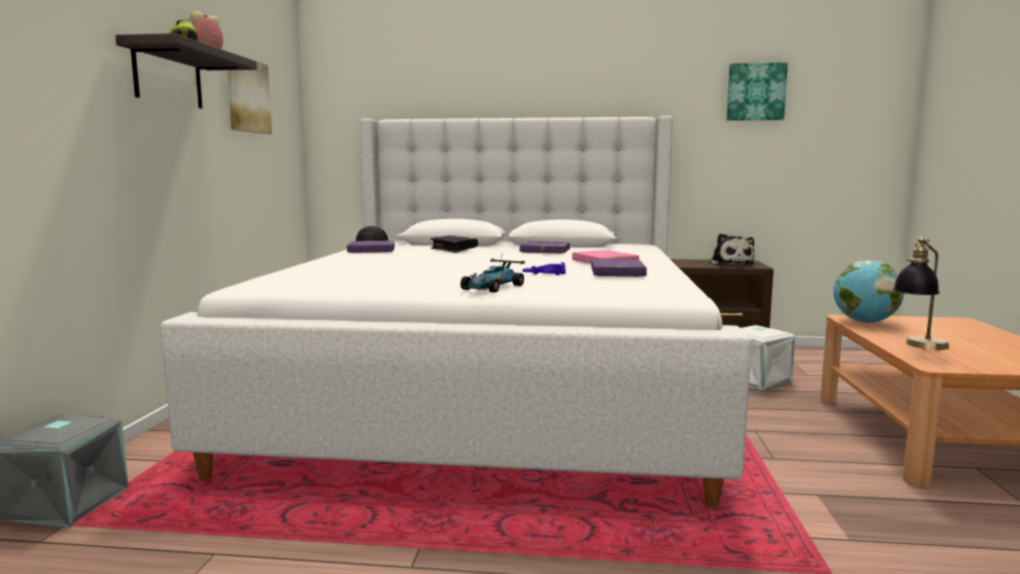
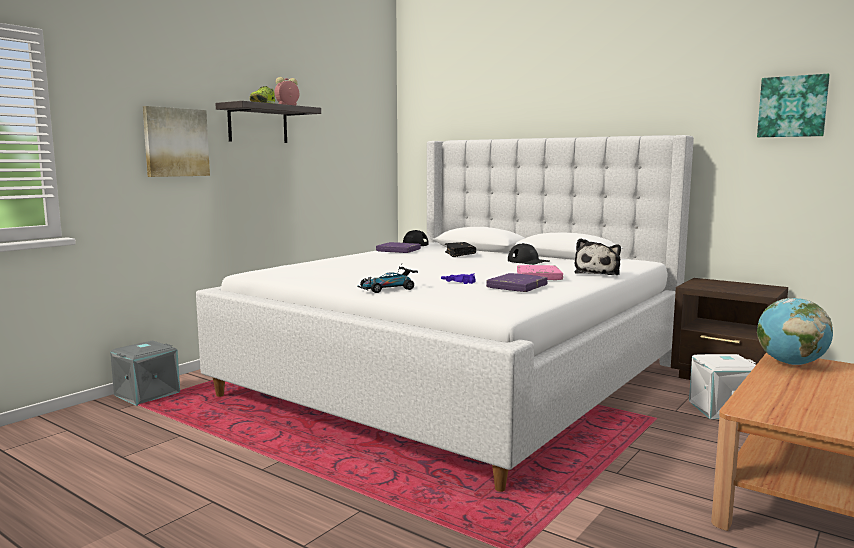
camera: 30 degrees right, 0 degrees up
(247, 96) = (333, 129): picture -> picture (175, 142)
(545, 251) = (528, 261): purple book -> black cap
(730, 263) = (742, 288): plush toy -> plush toy (598, 273)
(918, 347) = (779, 393): table lamp -> none

